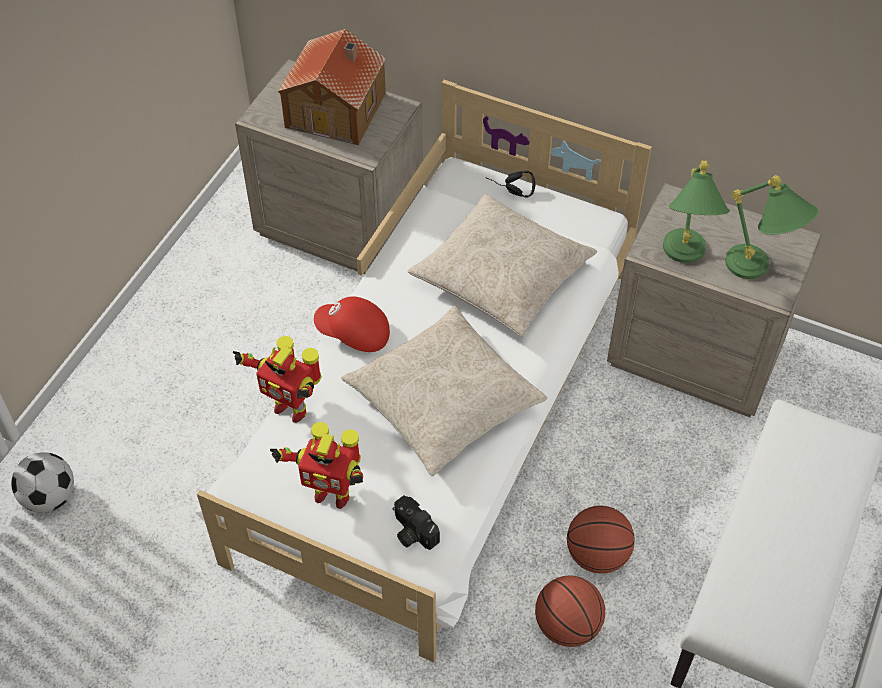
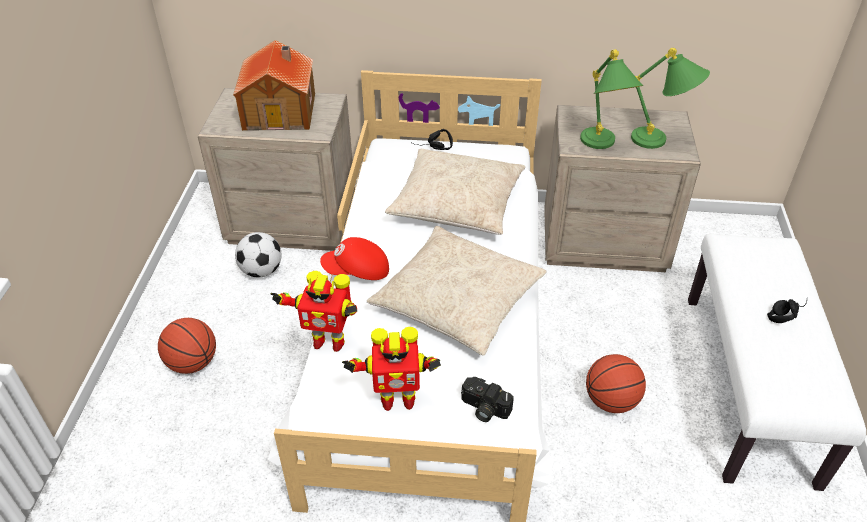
camera: 20 degrees left, 10 degrees down
(50, 497) = (105, 502): football -> football (261, 271)
(567, 625) = (617, 463): basketball -> basketball (192, 363)
(800, 526) = (785, 312): none -> black headphones

